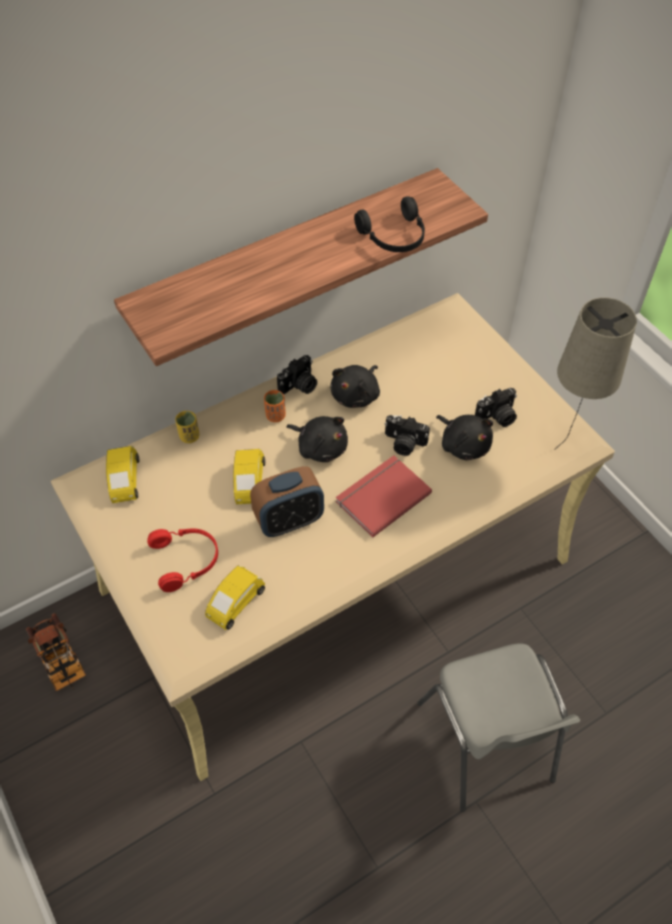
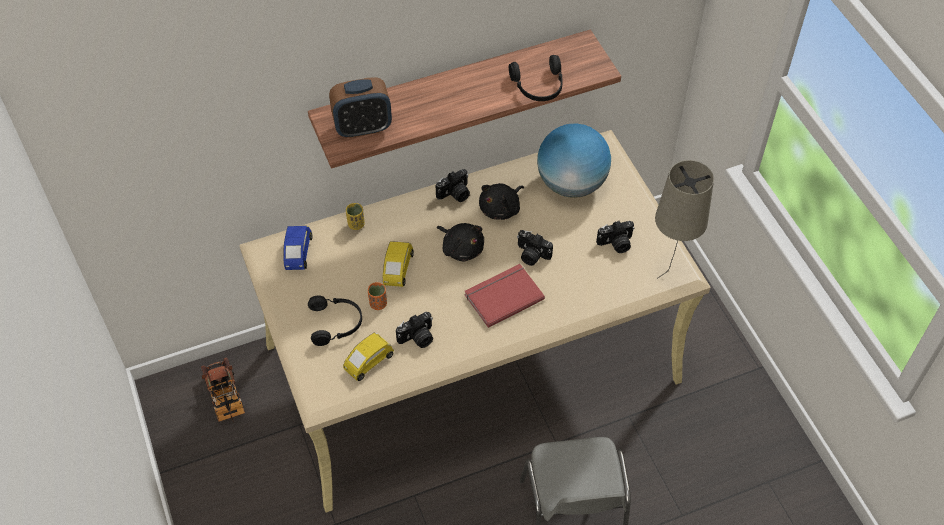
camera: 10 degrees right, 0 degrees up
(124, 481) = (298, 253): yellow toy car -> blue toy car
(186, 560) = (336, 323): red headphones -> black headphones
(275, 416) = (430, 217): orange cup -> orange cup (378, 304)
(289, 520) = (423, 304): alarm clock -> alarm clock (363, 127)
(290, 563) = (417, 338): none -> camera
(430, 356) = (571, 184): none -> globe
(463, 444) = (581, 263): black plush toy -> none

